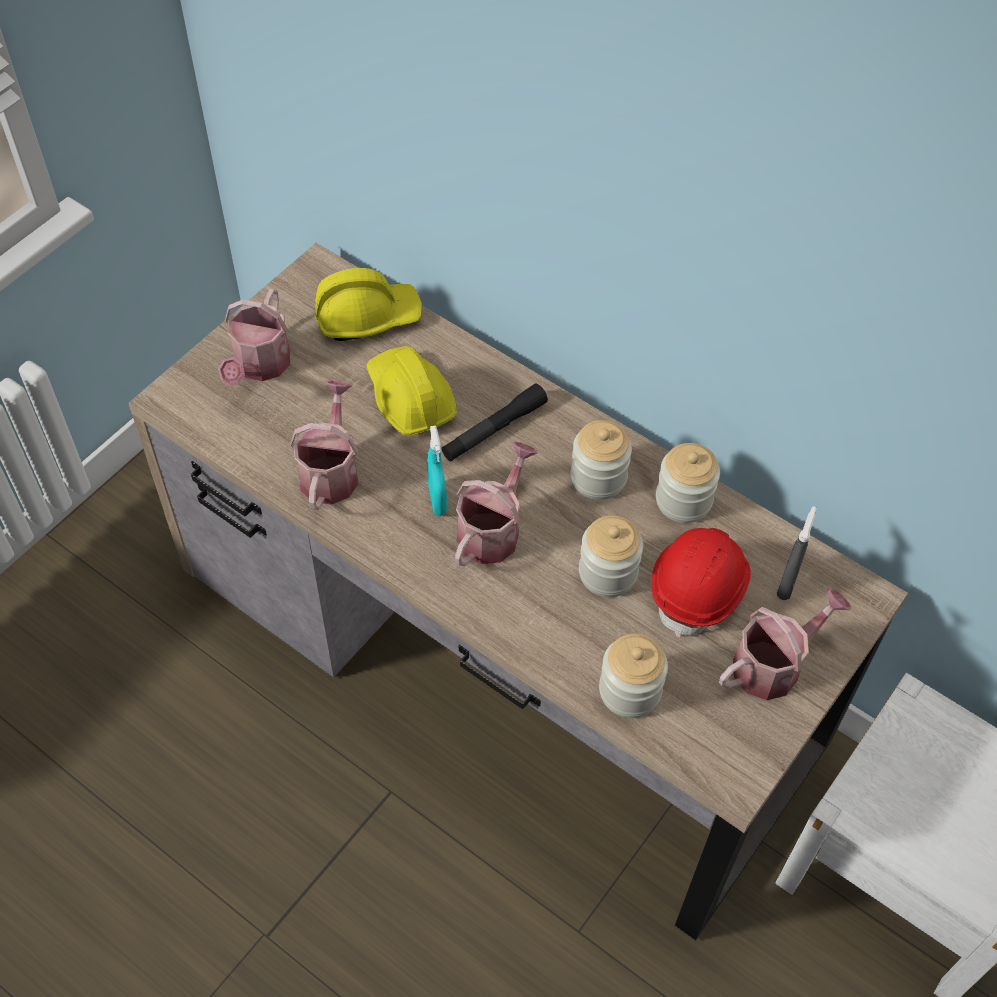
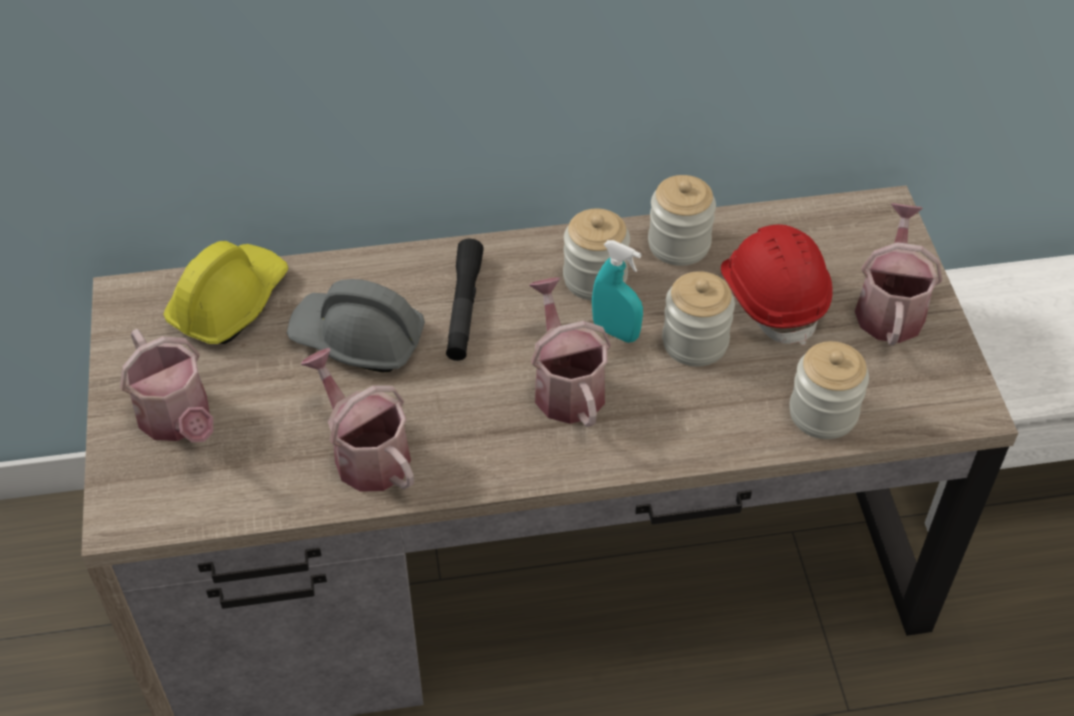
camera: 45 degrees left, 5 degrees down
(410, 398) = (358, 339): yellow hard hat -> grey hard hat
(437, 500) = (490, 399): turquoise spray bottle -> turquoise spray bottle (615, 332)
(787, 583) = (825, 244): grey spray bottle -> none

